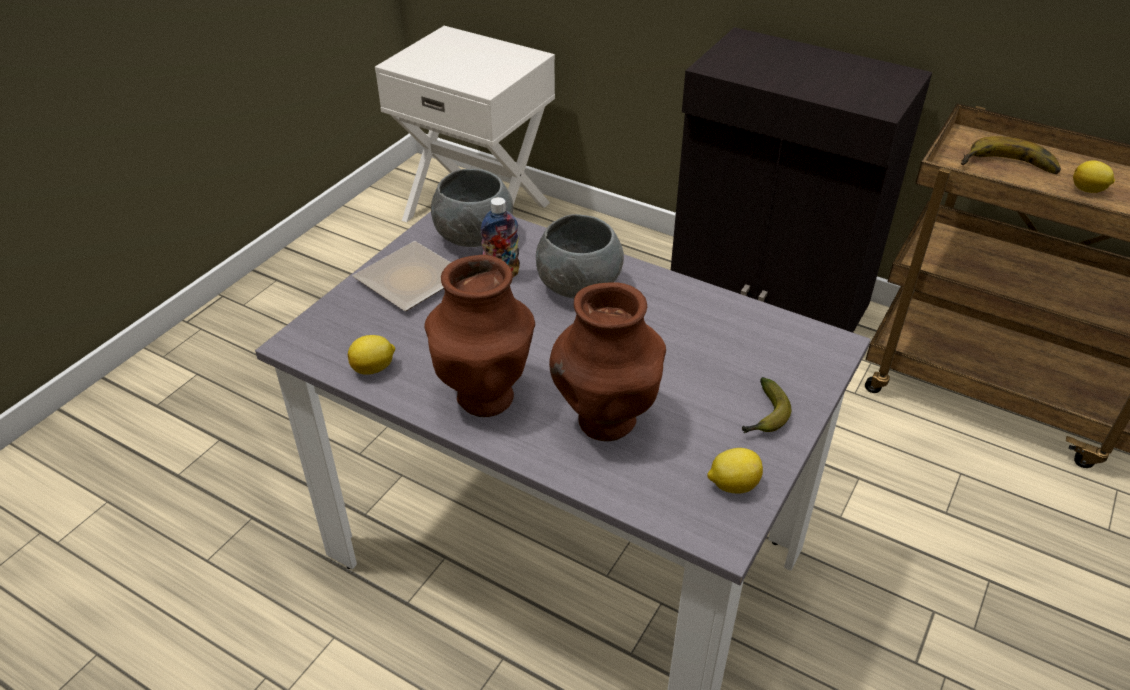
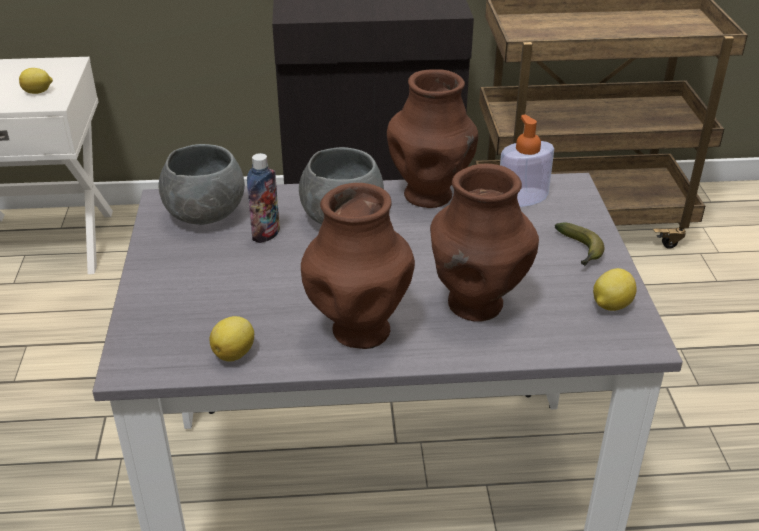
camera: 35 degrees left, 5 degrees down
(406, 280) = (182, 272): plate -> none
(680, 297) = (429, 195): none -> brown vase
(768, 336) = (522, 197): none -> soap dispenser
(1009, 168) = (555, 33): banana -> none
(1088, 190) = (616, 32): lemon -> lemon (38, 92)

